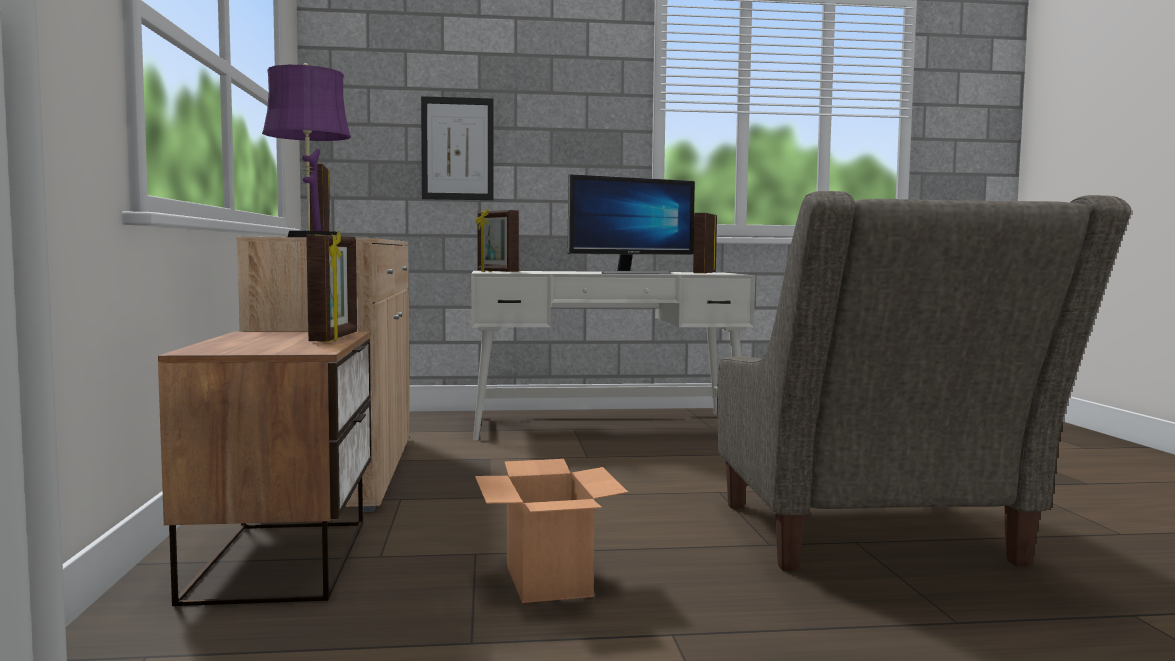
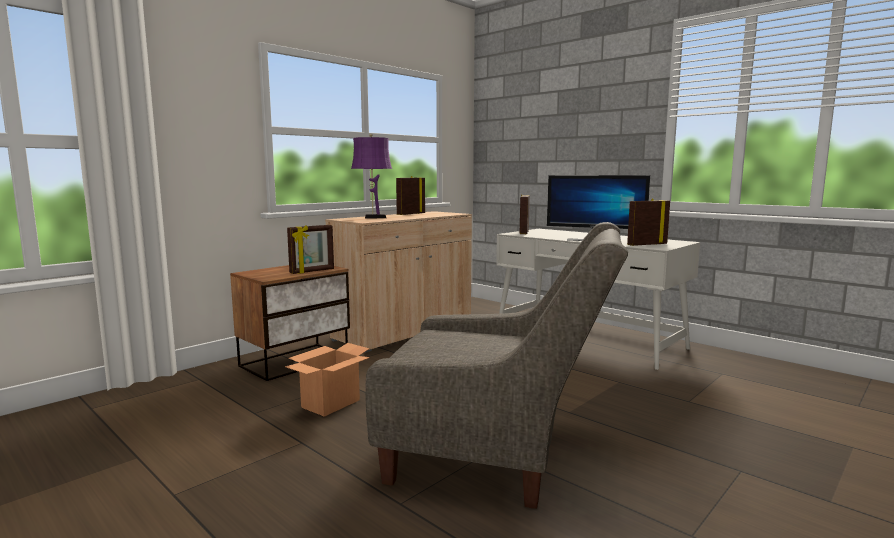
camera: 50 degrees right, 5 degrees up
(457, 149) = (543, 152): picture -> none
(876, 544) = (499, 455): grey armchair -> grey armchair turned 120 degrees counterclockwise

